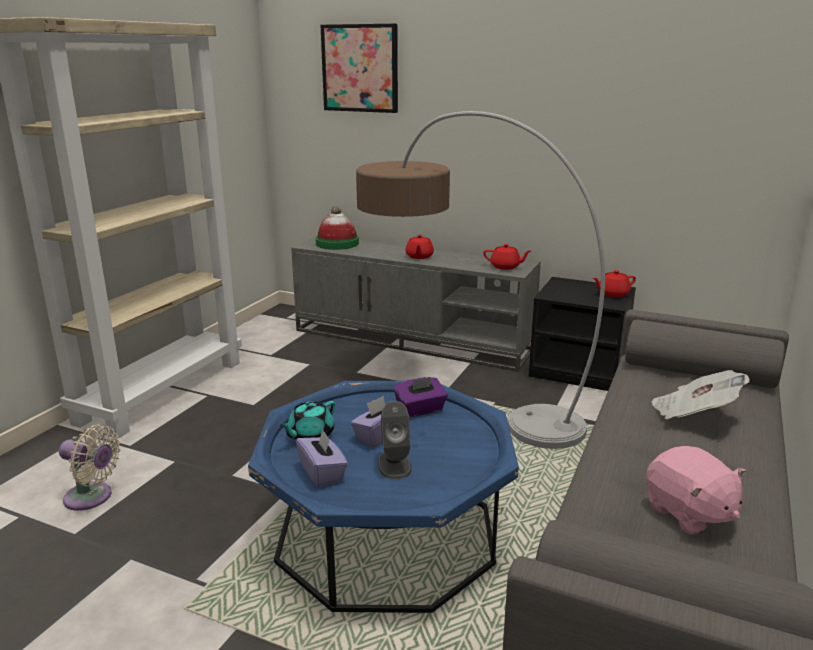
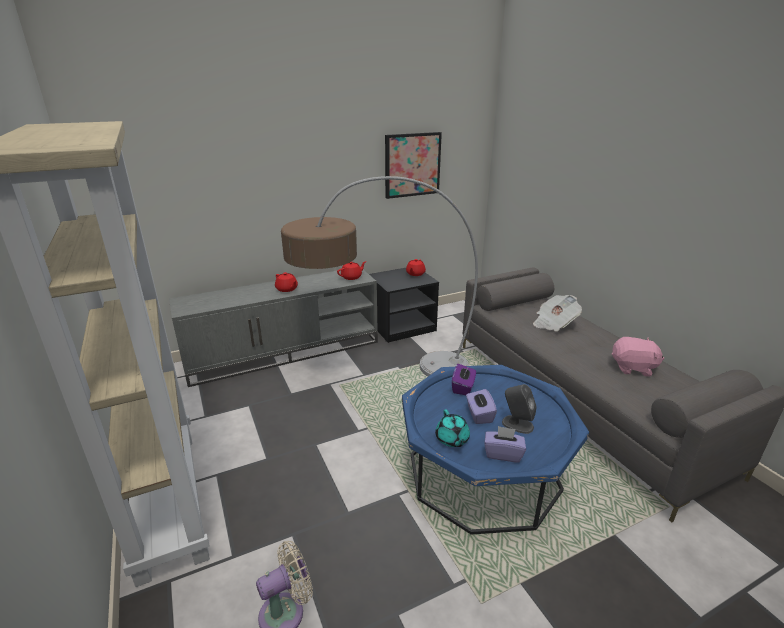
camera: 50 degrees left, 5 degrees up
(337, 243) = (203, 300): hat -> none
(360, 68) = (185, 144): picture -> picture (412, 165)

